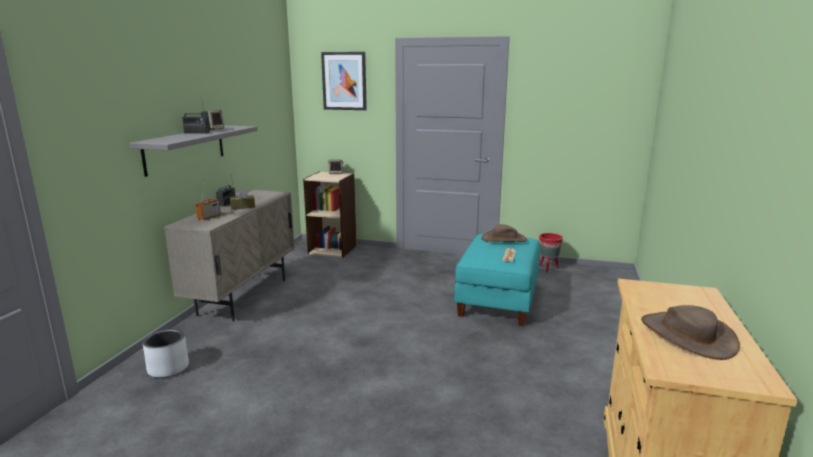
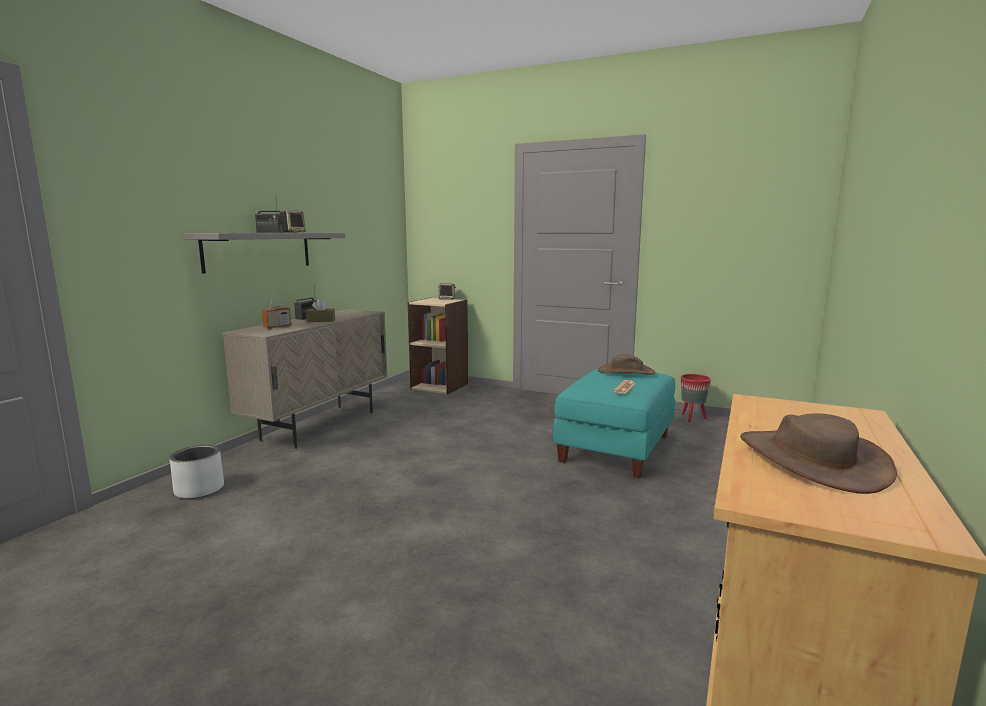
camera: 10 degrees right, 5 degrees down
(344, 81) = (459, 195): picture -> none

